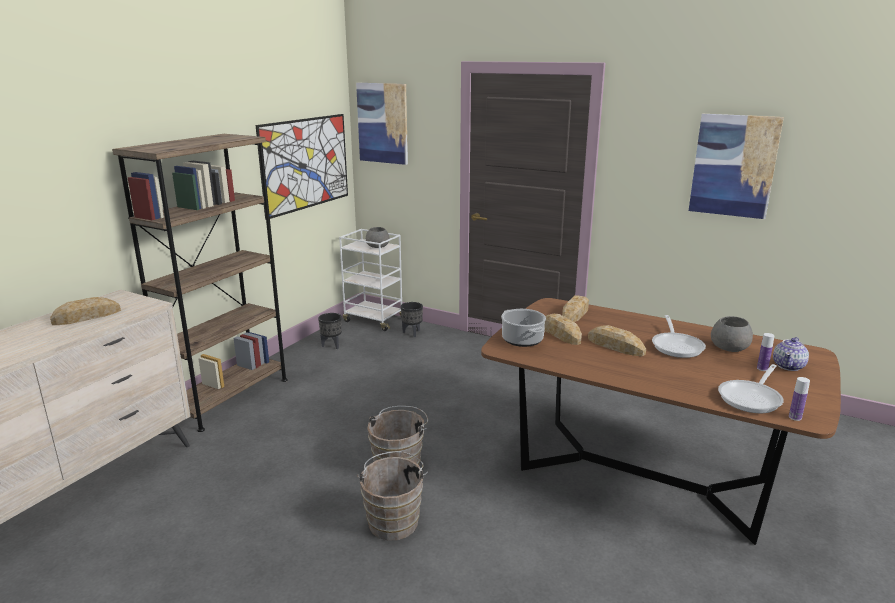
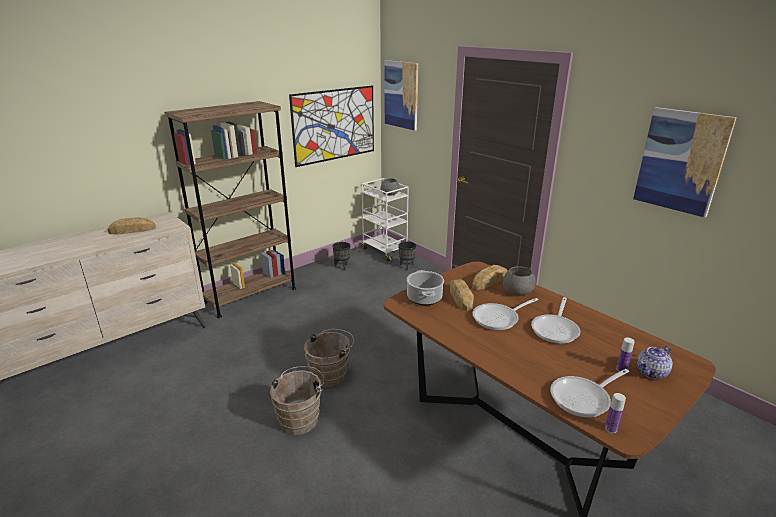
camera: 20 degrees right, 5 degrees up
(615, 346) = (499, 319): bread -> frying pan
(729, 347) = (607, 340): grey bowl -> grey bowl (518, 291)

